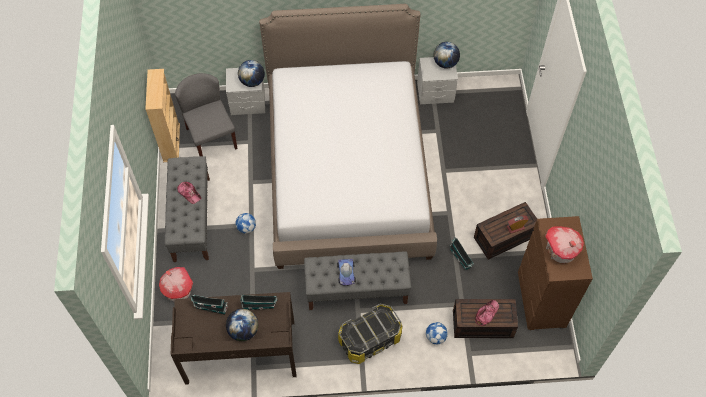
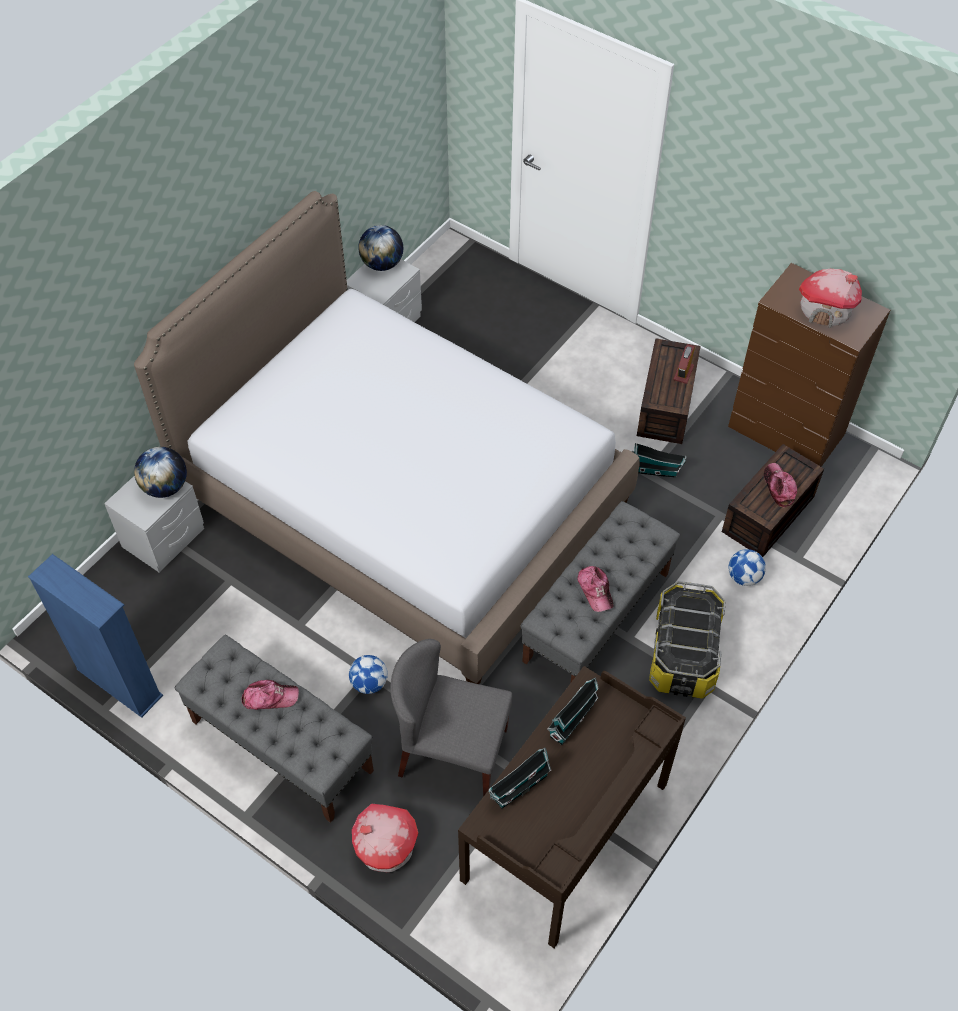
camera: 50 degrees left, 5 degrees down
(171, 142) = (119, 683): beige bookcase -> blue bookcase
(211, 138) = (170, 625): grey chair -> grey chair (452, 752)
(243, 331) = (596, 769): globe -> none
(346, 273) = (595, 590): toy car -> cap

